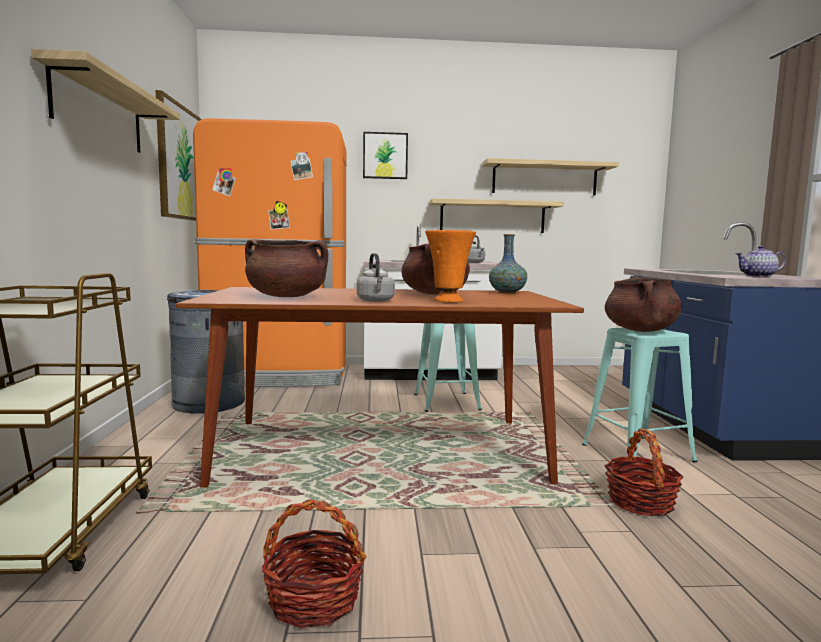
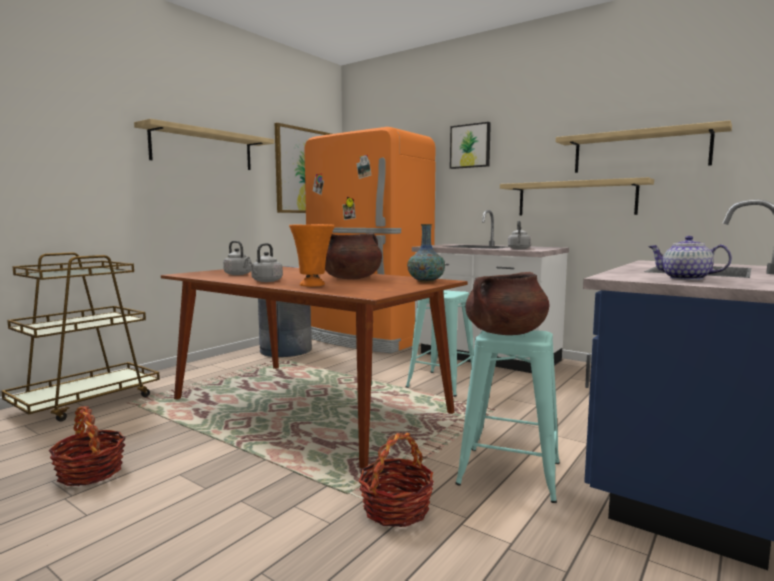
camera: 40 degrees right, 0 degrees up
(287, 297) = (239, 274): brown cooking pot -> grey kettle

